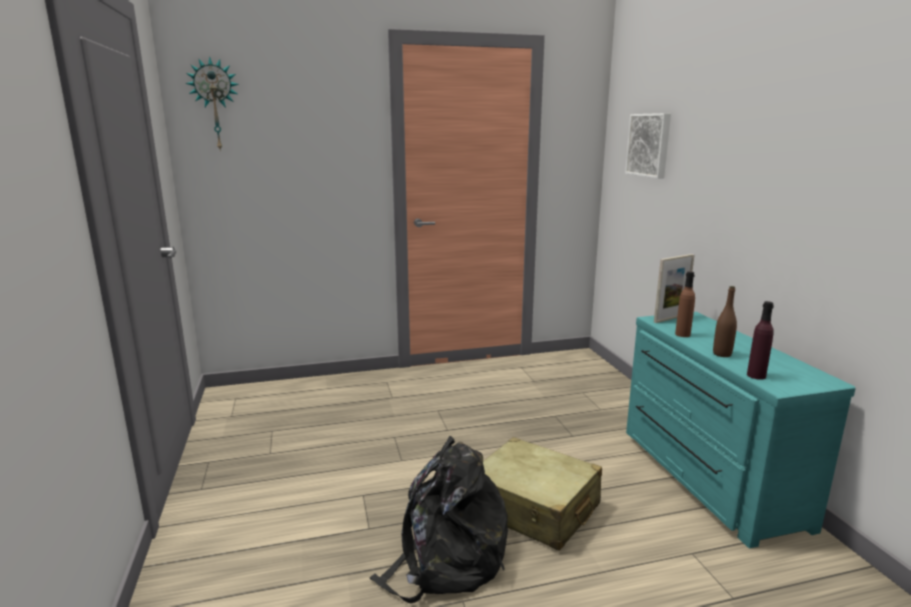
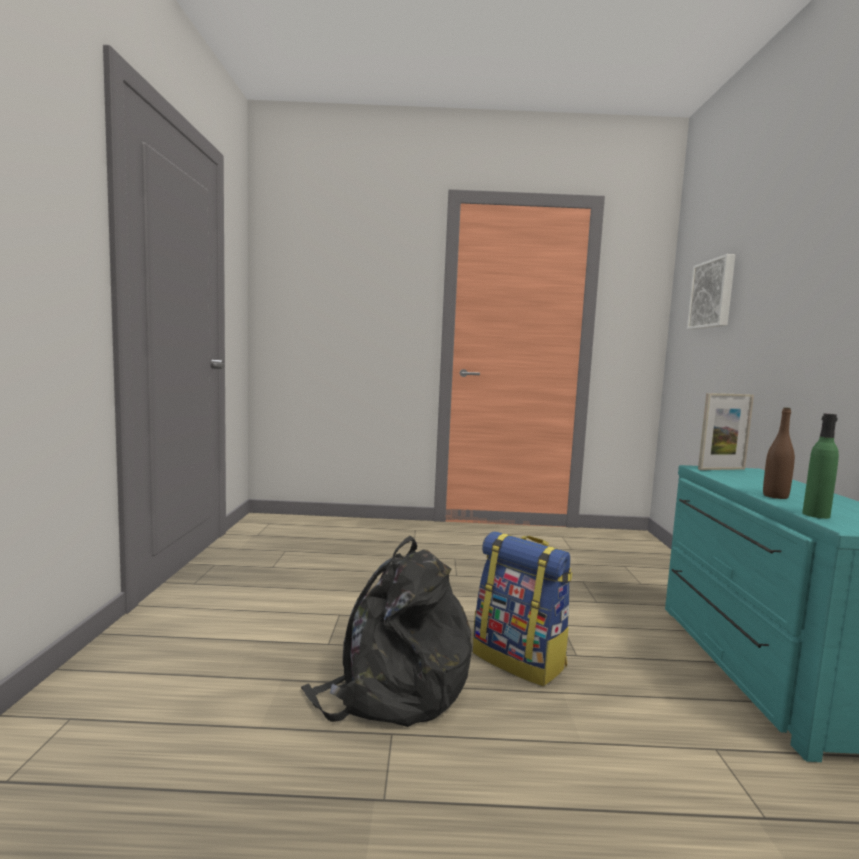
camera: 15 degrees right, 10 degrees down
(215, 105) = (289, 253): wall clock -> none
(533, 508) = (520, 660): beige suitcase -> backpack
(682, 334) = (730, 479): brown bottle -> none
(756, 375) = (816, 515): purple bottle -> green bottle

